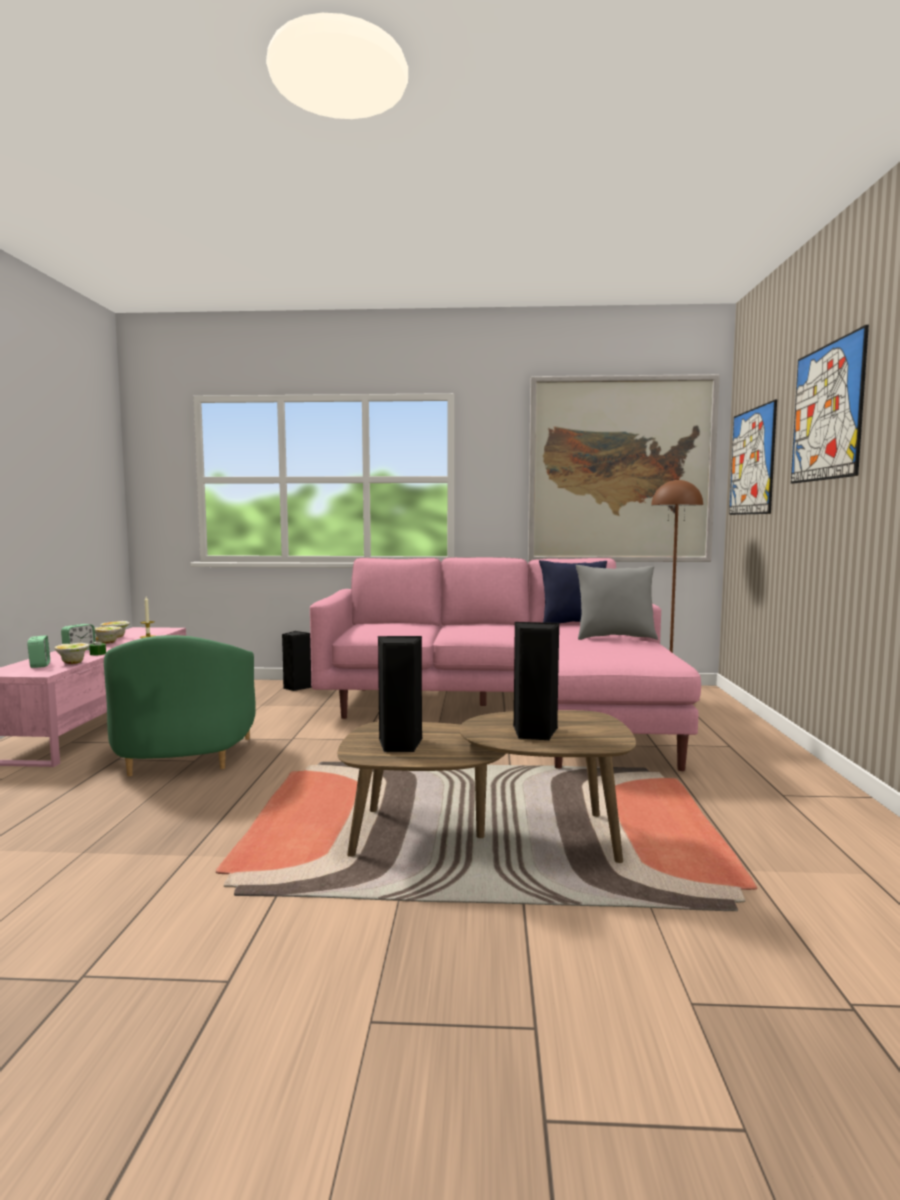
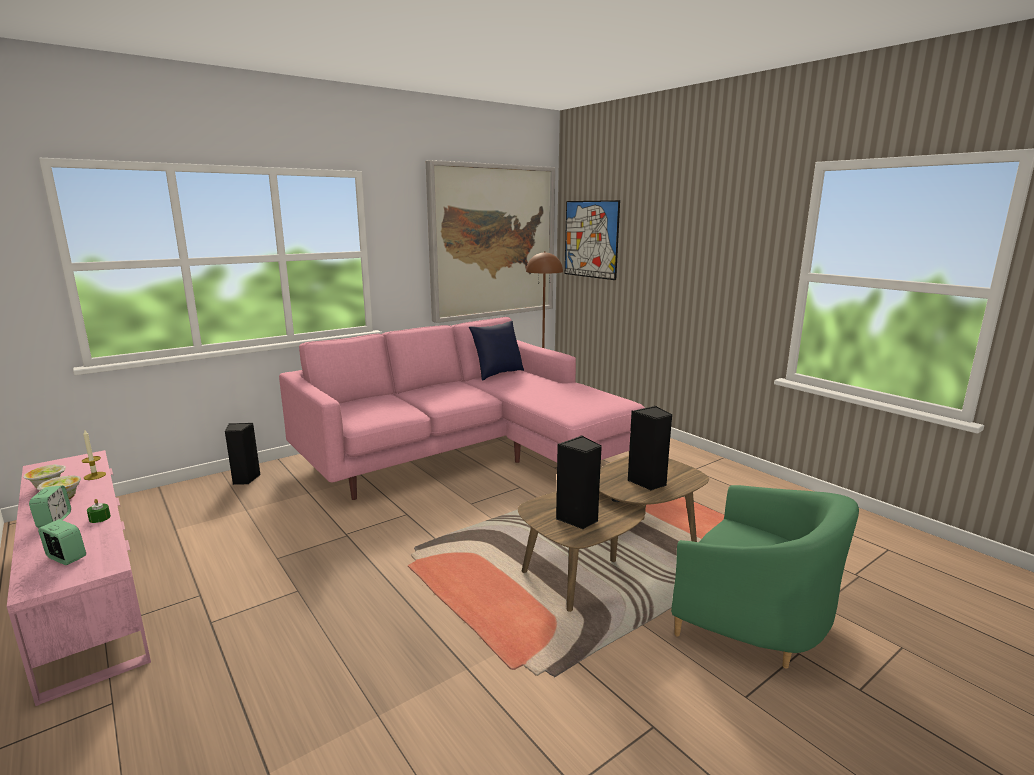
camera: 40 degrees left, 10 degrees up
(74, 663) = (107, 540): bowl -> none
(183, 758) = (281, 592): green armchair -> green armchair (753, 621)
(614, 638) = (553, 384): grey pillow -> none
(826, 412) = (677, 222): picture -> none

